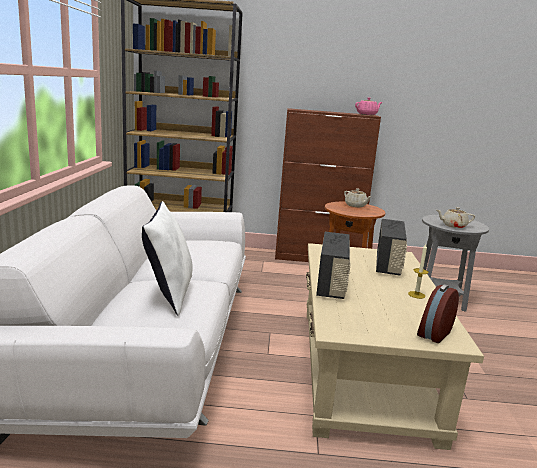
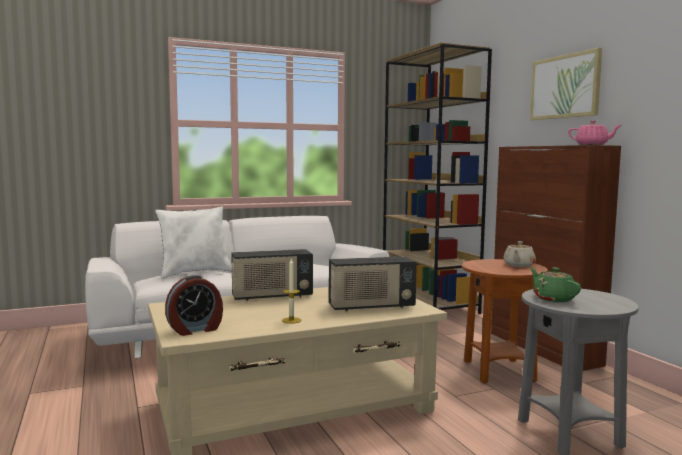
camera: 65 degrees right, 10 degrees down
(326, 64) = (565, 87): none -> picture
(433, 333) = (195, 329): alarm clock -> alarm clock turned 135 degrees clockwise
(453, 226) = (553, 299): beige teapot -> green teapot

